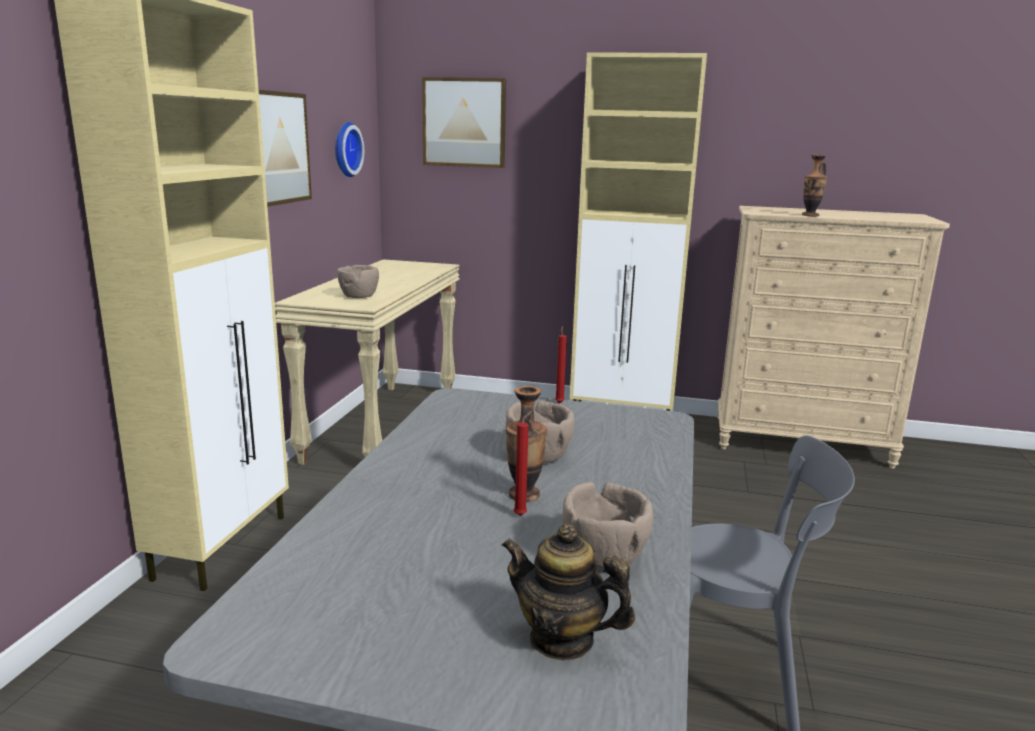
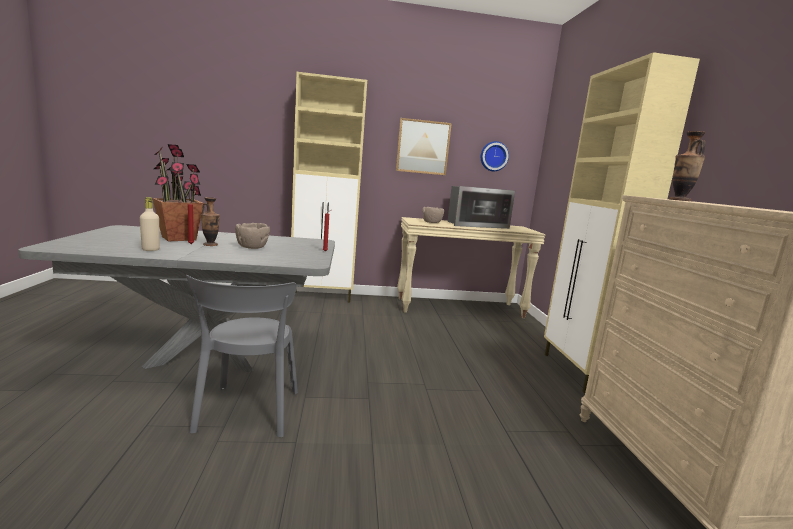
camera: 70 degrees right, 5 degrees down
(379, 278) = (475, 225): none -> microwave
(446, 532) = (179, 238): none -> potted plant
(464, 122) = (569, 141): picture -> none
(562, 639) = (96, 244): teapot -> none
(603, 557) = (150, 249): brown bowl -> beige bottle

